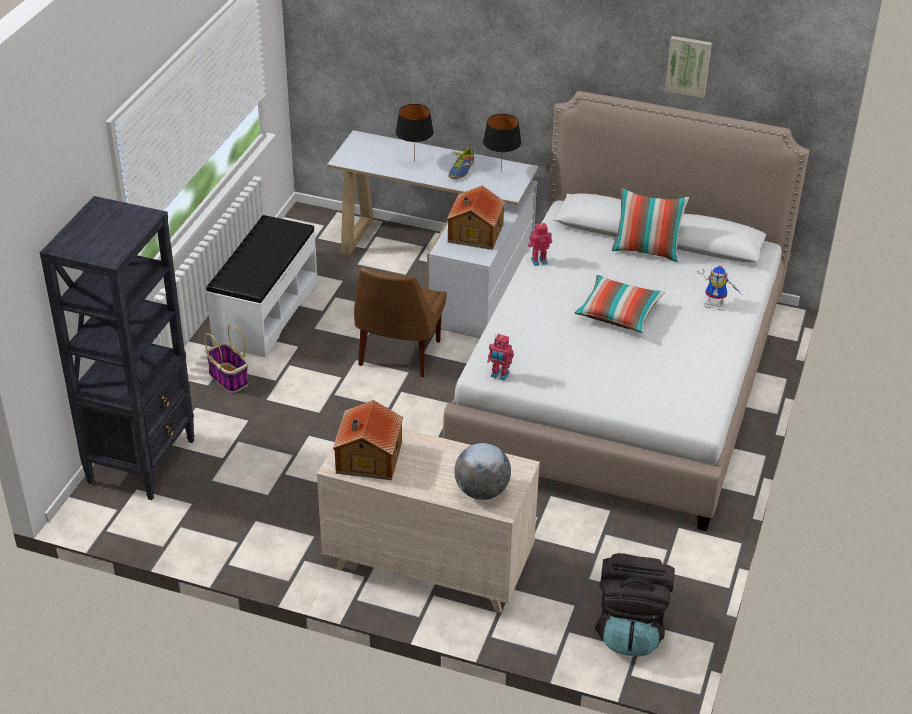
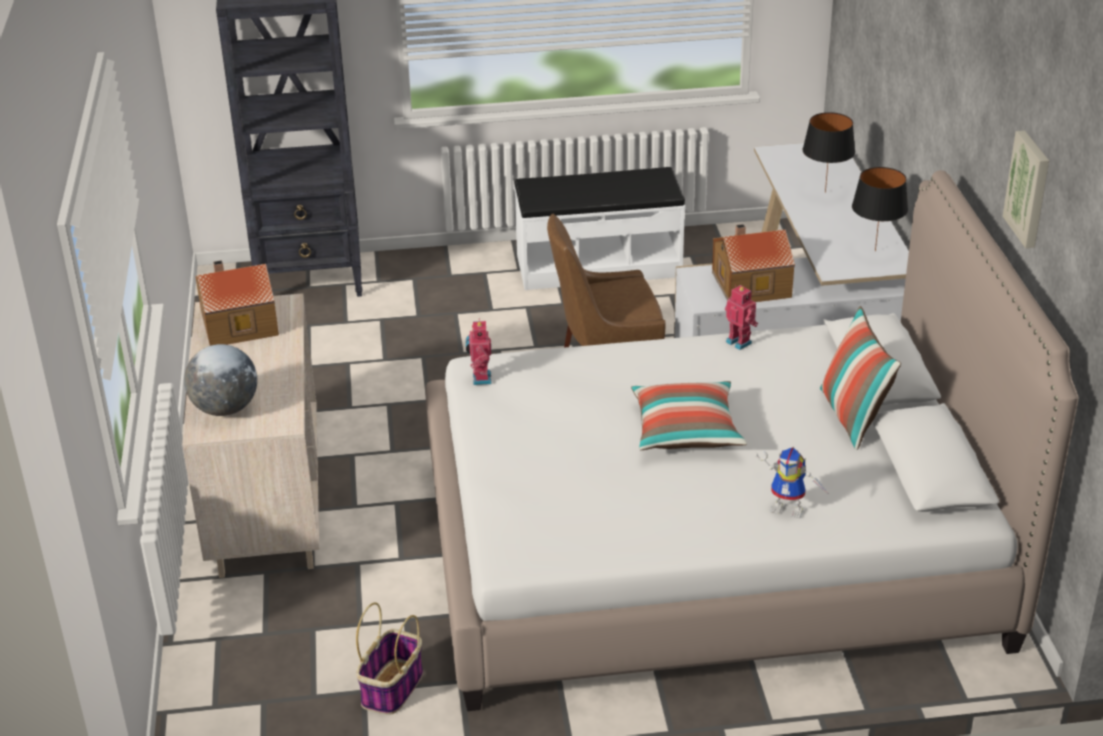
camera: 65 degrees right, 5 degrees down
(229, 378) = (472, 282): basket -> basket (392, 689)
(461, 170) = (844, 225): shoe -> none
(630, 629) = (245, 691): black backpack -> none
(716, 304) = (790, 508): toy robot -> toy robot turned 60 degrees counterclockwise

